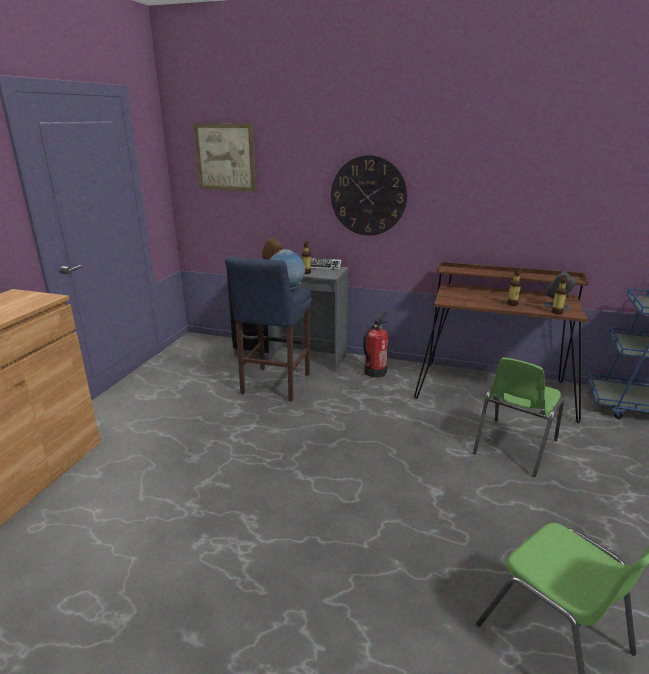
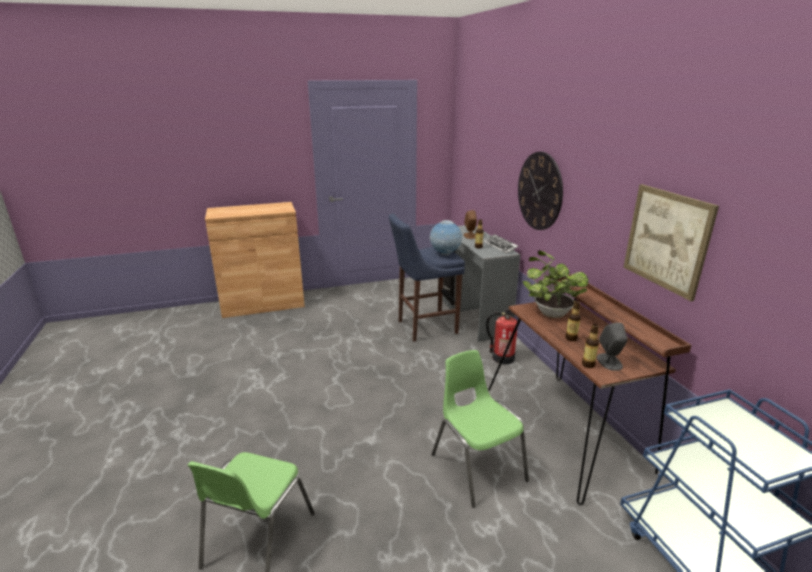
camera: 55 degrees right, 0 degrees up
(225, 157) = (475, 138): picture -> picture (666, 240)
(463, 296) = (550, 312): none -> potted plant
(513, 447) = (477, 466): green chair -> green chair turned 60 degrees clockwise

